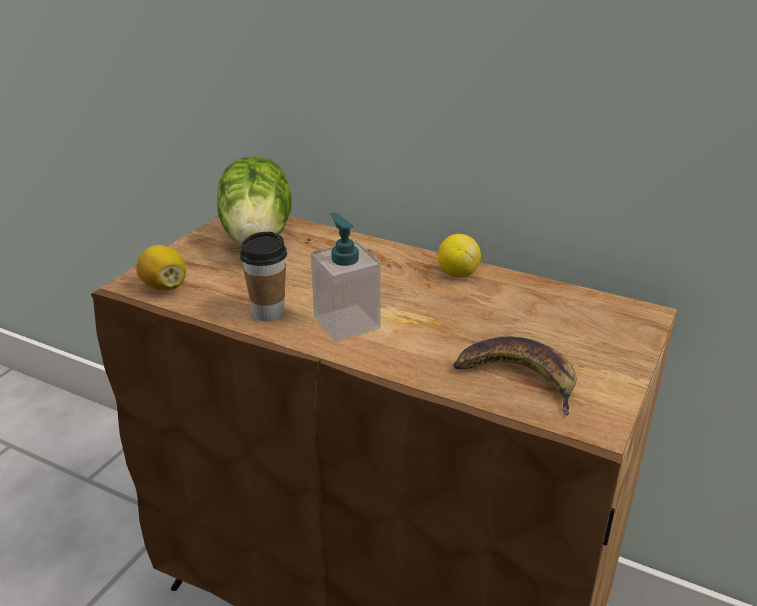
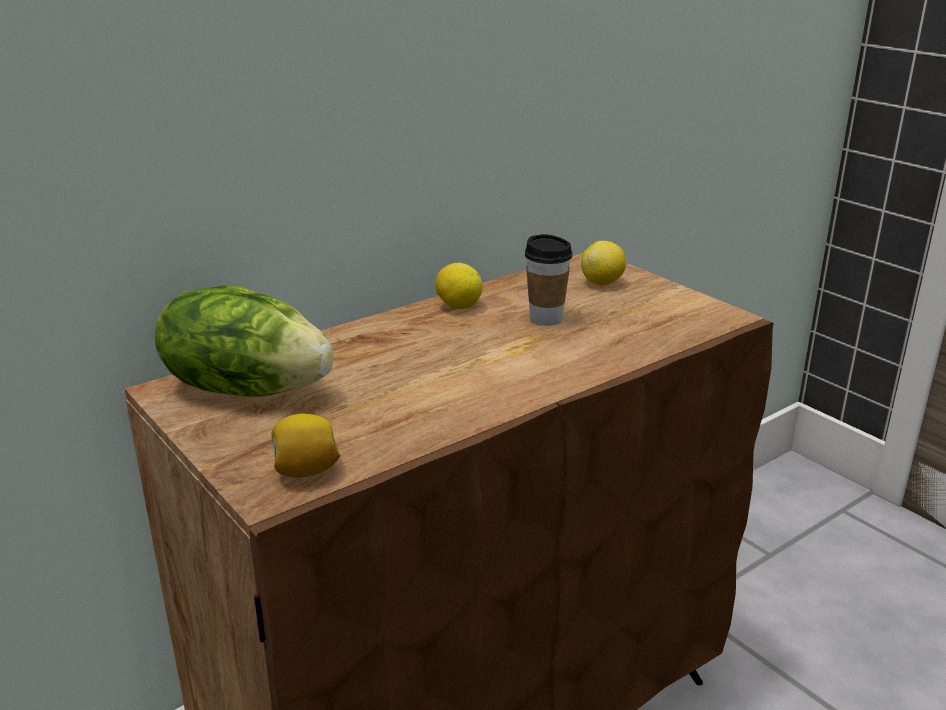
camera: 65 degrees left, 5 degrees down
(268, 312) = (440, 413): cup -> cup (546, 319)
(346, 322) = (500, 376): soap dispenser -> none
(518, 378) = (650, 325): banana -> none
(592, 331) = (602, 283): none -> lemon

